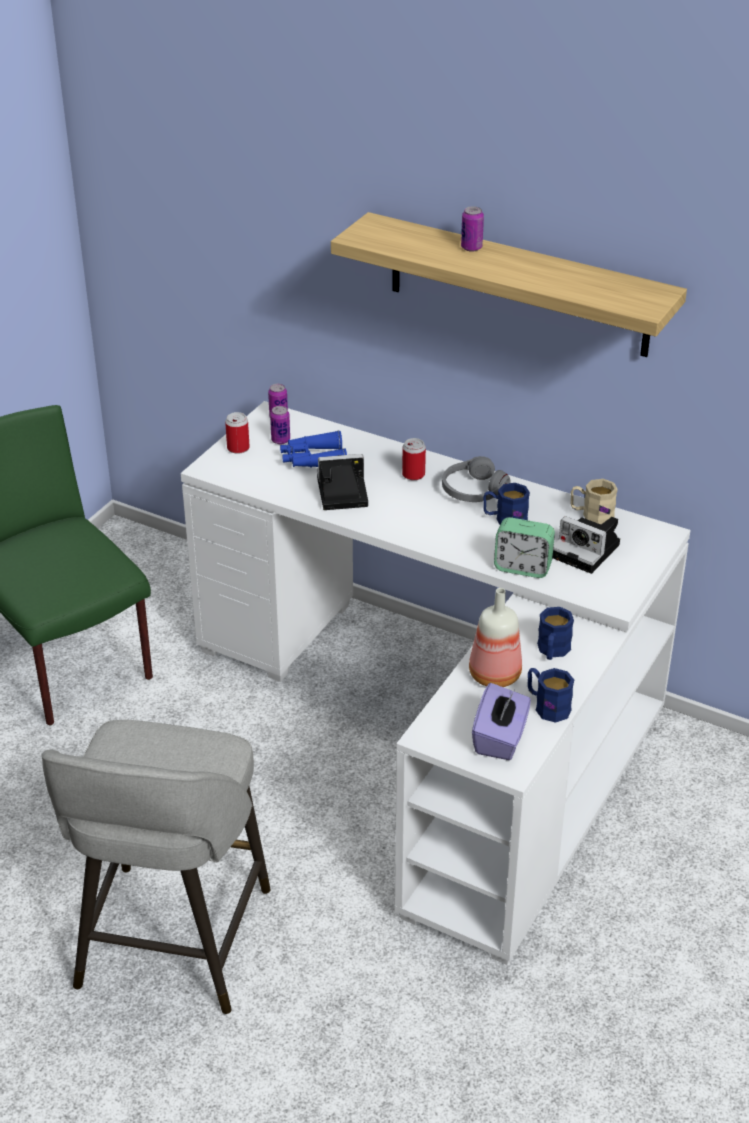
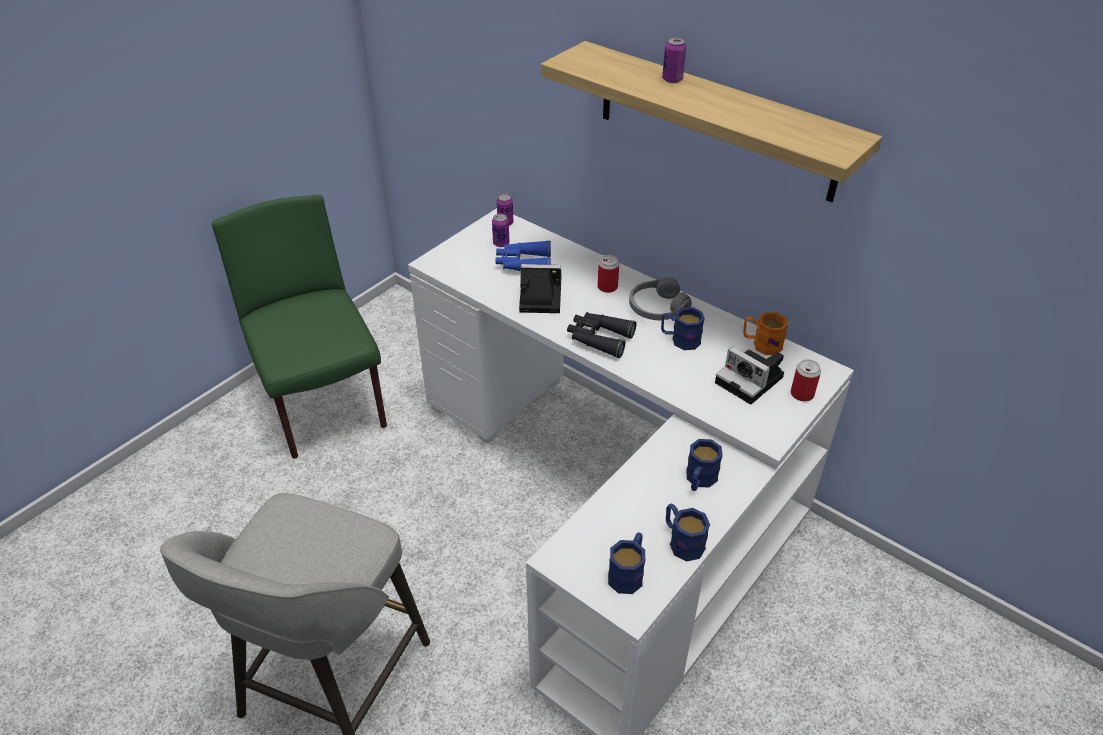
camera: 10 degrees right, 5 degrees up
(238, 448) = (463, 247): can -> can (802, 394)
(418, 527) = (599, 338): none -> black binoculars
(494, 676) = (637, 500): bottle -> none
(500, 738) = (628, 572): purple tissue box -> blue mug
(522, 567) = (686, 390): alarm clock -> none
(591, 515) = (761, 344): beige mug -> orange mug

